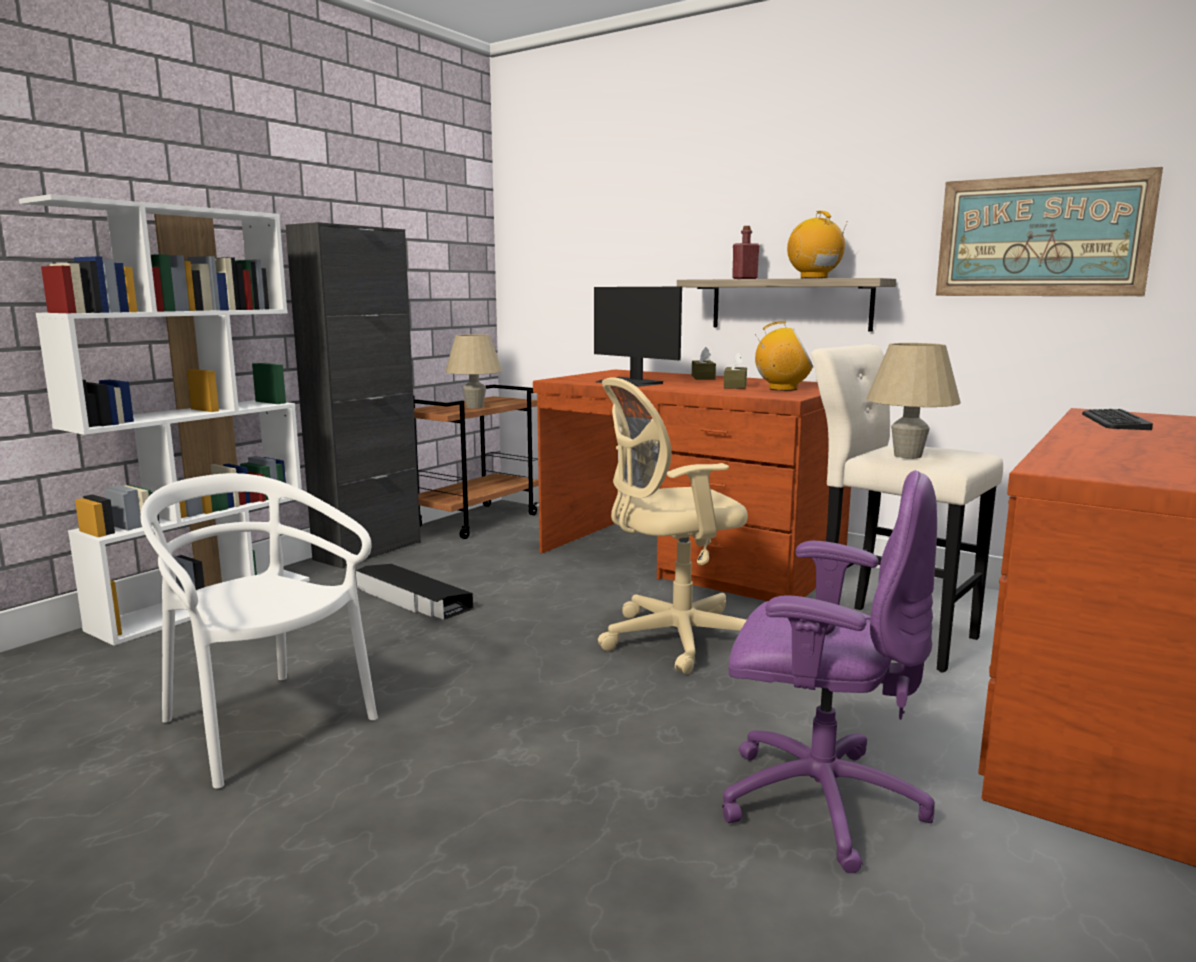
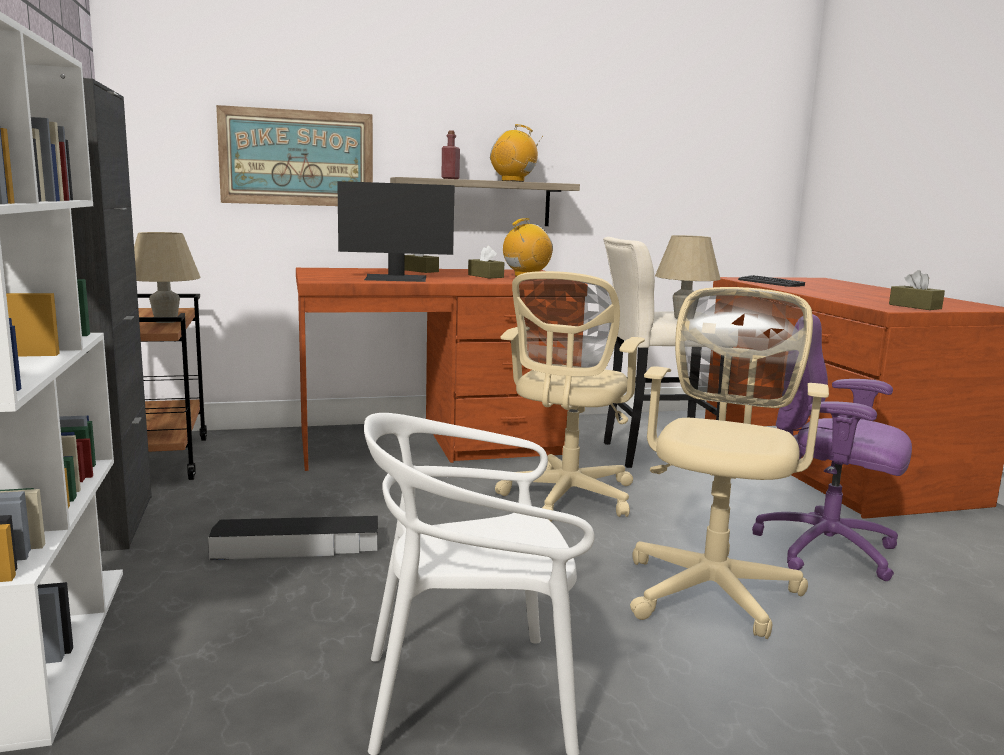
camera: 50 degrees left, 0 degrees up
(592, 760) = (713, 588): none -> beige office chair
(817, 800) = (828, 550): purple office chair -> purple office chair turned 120 degrees counterclockwise
(1041, 236) = (657, 159): picture -> picture (297, 158)
(1137, 473) = (915, 306): none -> brown tissue box

